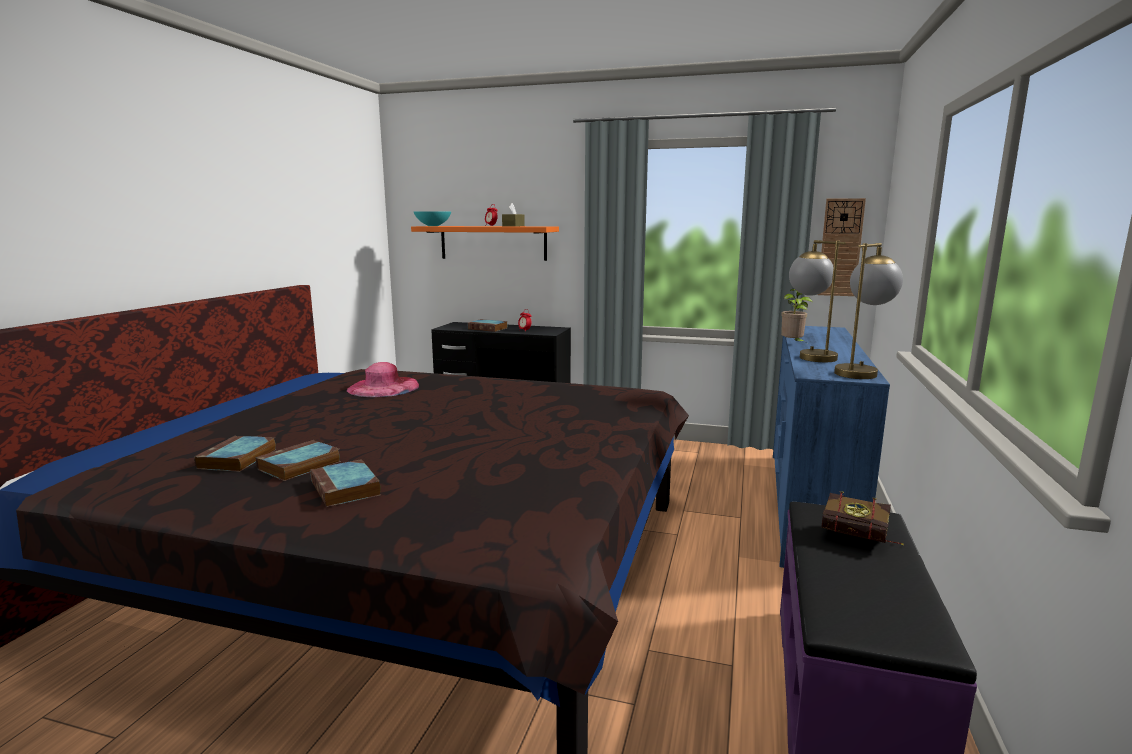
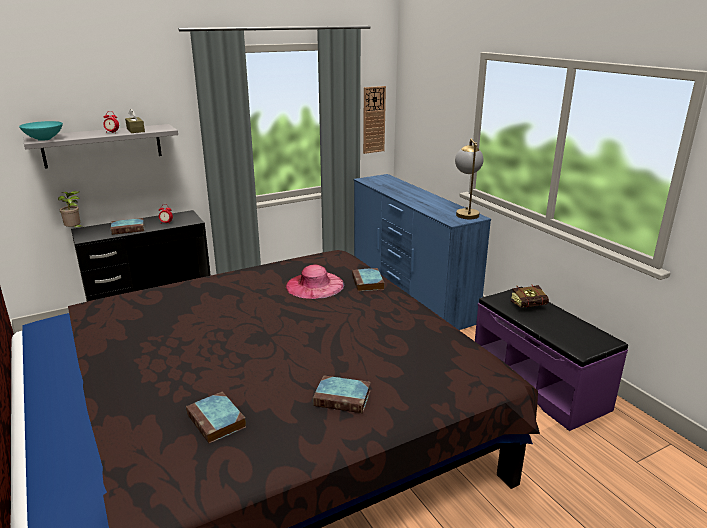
camera: 45 degrees left, 10 degrees up
(298, 466) = (274, 401): book -> book (368, 283)
(383, 387) = (155, 316): pink hat -> pink hat (314, 285)
(493, 243) = (102, 146): orange shelf -> grey shelf
(793, 344) = (396, 197): potted plant -> potted plant (75, 230)
(809, 355) = (422, 206): table lamp -> none

